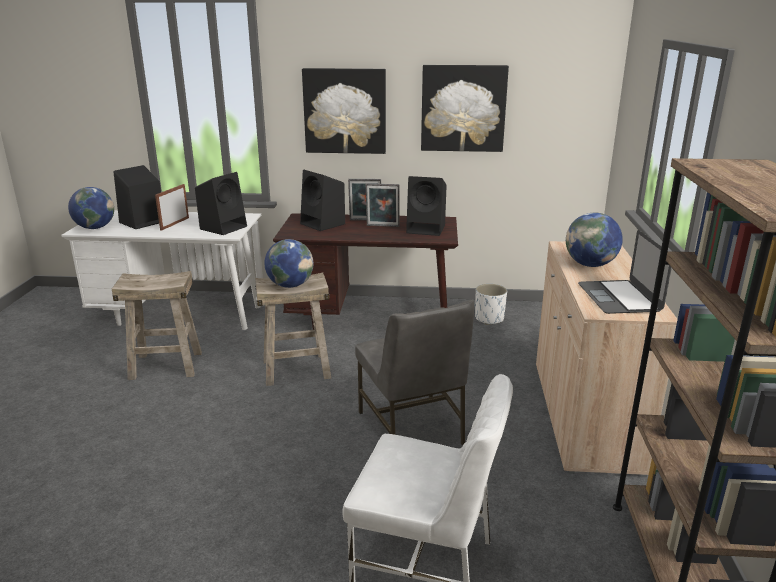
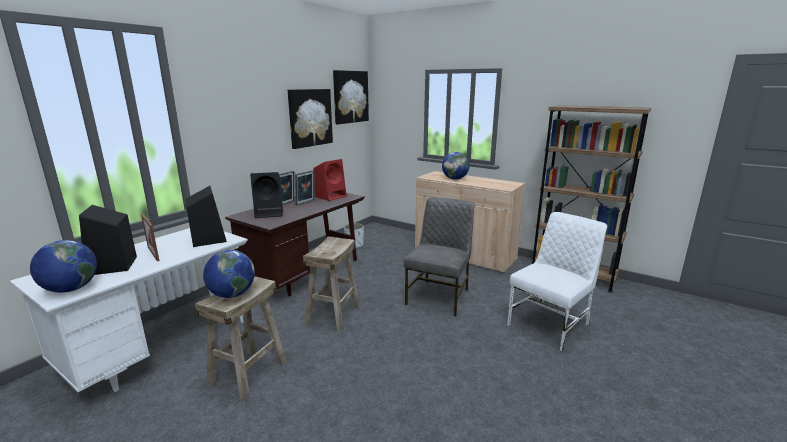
camera: 60 degrees left, 5 degrees down
(290, 285) = (332, 249): globe -> globe (232, 294)
(345, 111) = (243, 127): picture -> picture (350, 97)
(412, 429) = (439, 296): grey chair -> grey chair turned 75 degrees counterclockwise
(427, 229) = (331, 196): black speaker -> red speaker
(619, 297) = (494, 183): laptop -> none

